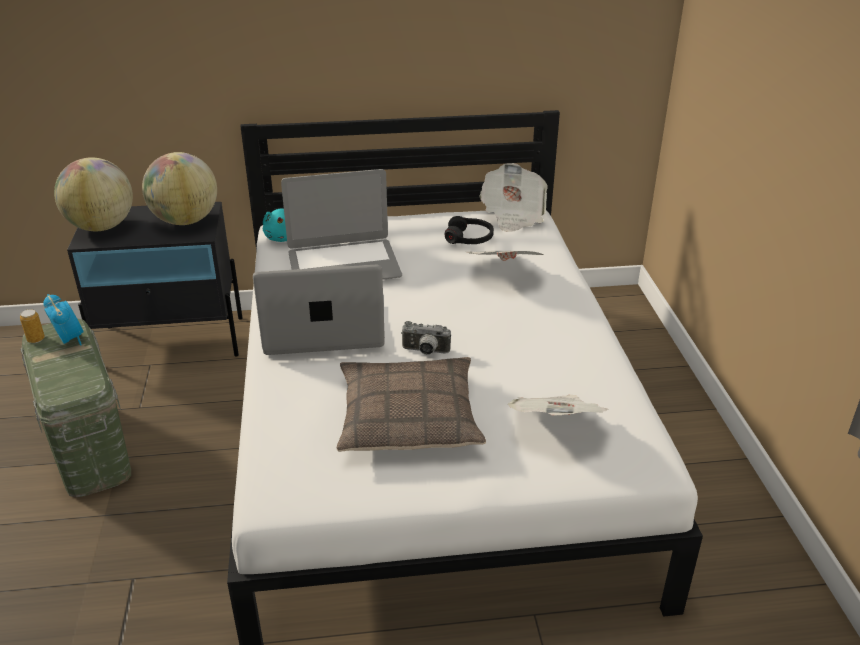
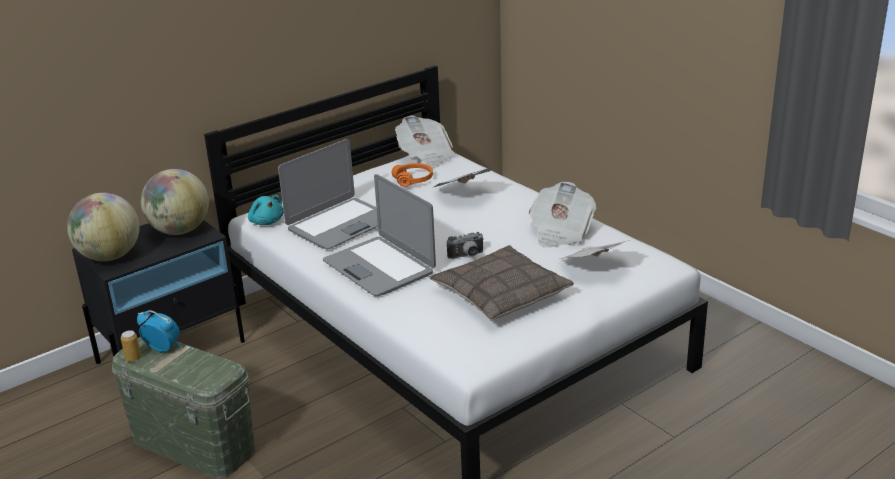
camera: 30 degrees left, 5 degrees down
(323, 329) = (379, 267): laptop -> laptop turned 90 degrees counterclockwise
(469, 238) = (413, 179): black headphones -> orange headphones
(563, 362) = (560, 232): none -> newspaper

